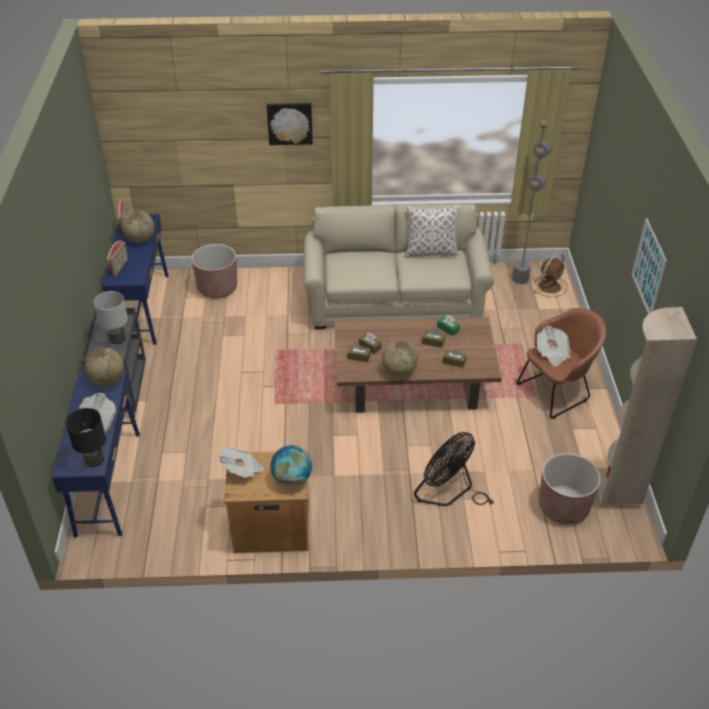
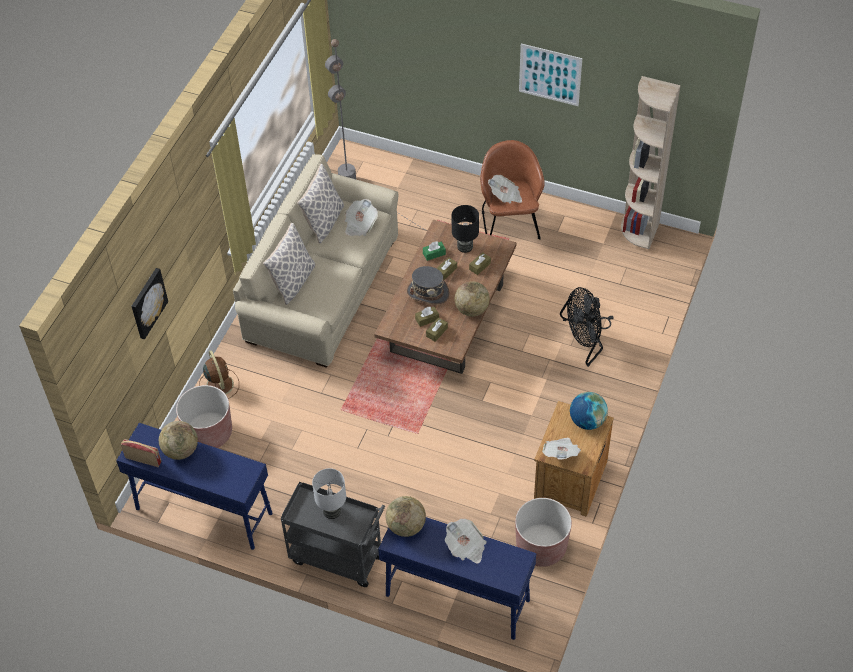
camera: 65 degrees left, 10 degrees up
(94, 460) = (512, 557): black table lamp -> black table lamp (465, 246)
(119, 267) = (221, 480): radio -> none
(290, 123) = (188, 226): picture -> picture (147, 303)
(355, 255) = (293, 281): none -> pillow
(400, 338) = (428, 292): none -> grey hat
(441, 271) = (360, 225): none -> newspaper
(550, 286) = (371, 165): brown fan -> brown fan (219, 384)
(563, 507) = (636, 274): brown planter -> brown planter (541, 547)

